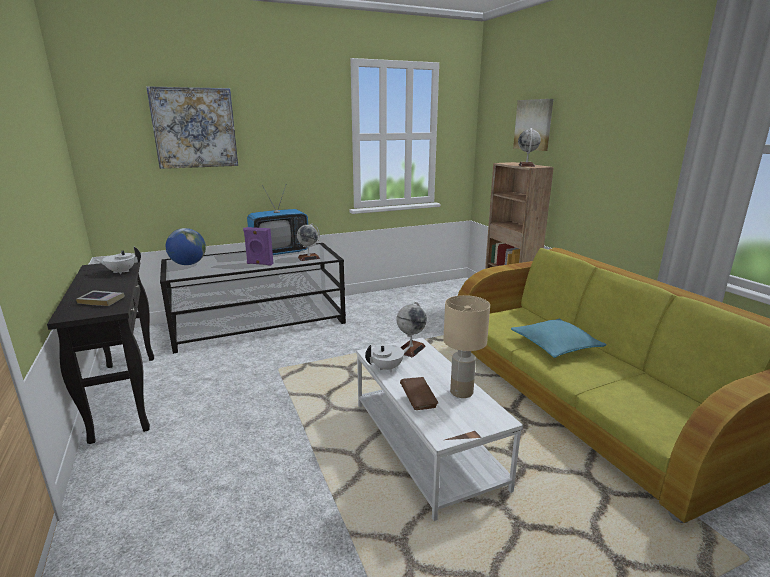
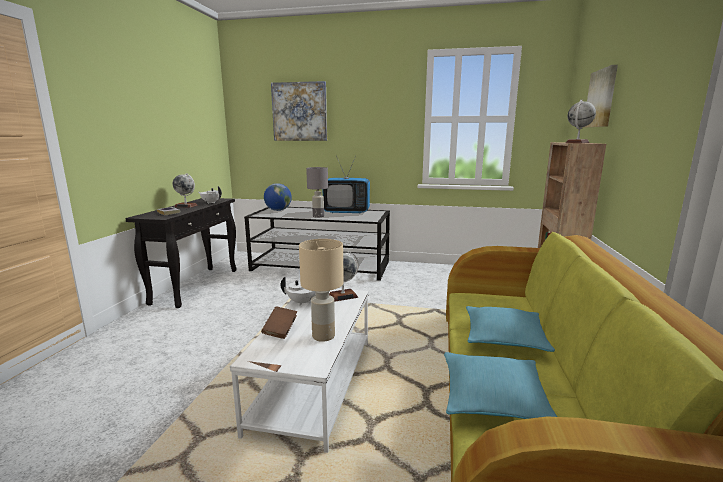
camera: 35 degrees right, 5 degrees down
(259, 264) = (318, 216): purple speaker -> grey table lamp
(309, 258) = (358, 218): globe -> globe (186, 206)
(611, 392) = (493, 398): none -> turquoise pillow

